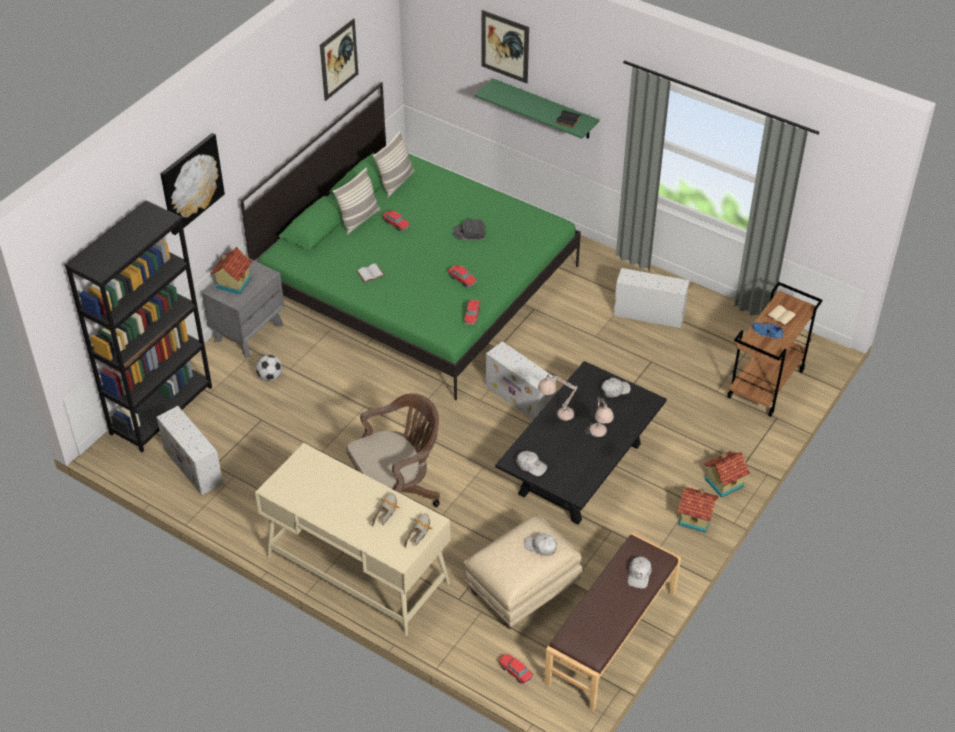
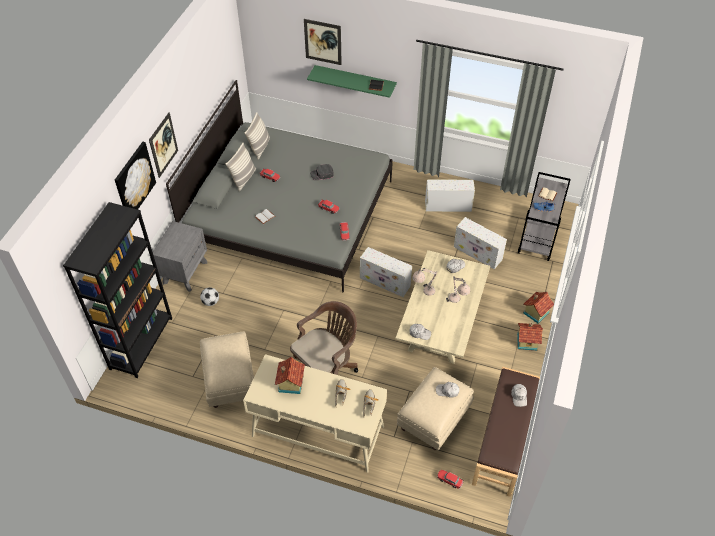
camera: 15 degrees left, 5 degrees up
(193, 467) = (178, 381): white storage box -> white storage box (478, 253)
(232, 282) = (171, 242): toy house -> toy house (290, 383)
(261, 480) = (229, 380): none -> beige ottoman
(339, 59) = (210, 69): picture -> picture (163, 145)
(418, 283) = (290, 214): green bed -> grey bed
(579, 468) = (441, 323): black coffee table -> beige coffee table
(766, 385) = (538, 240): brown cart -> grey cart

